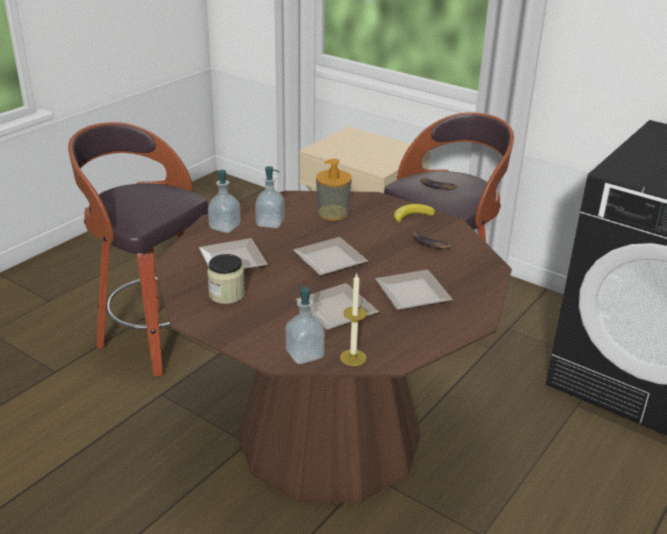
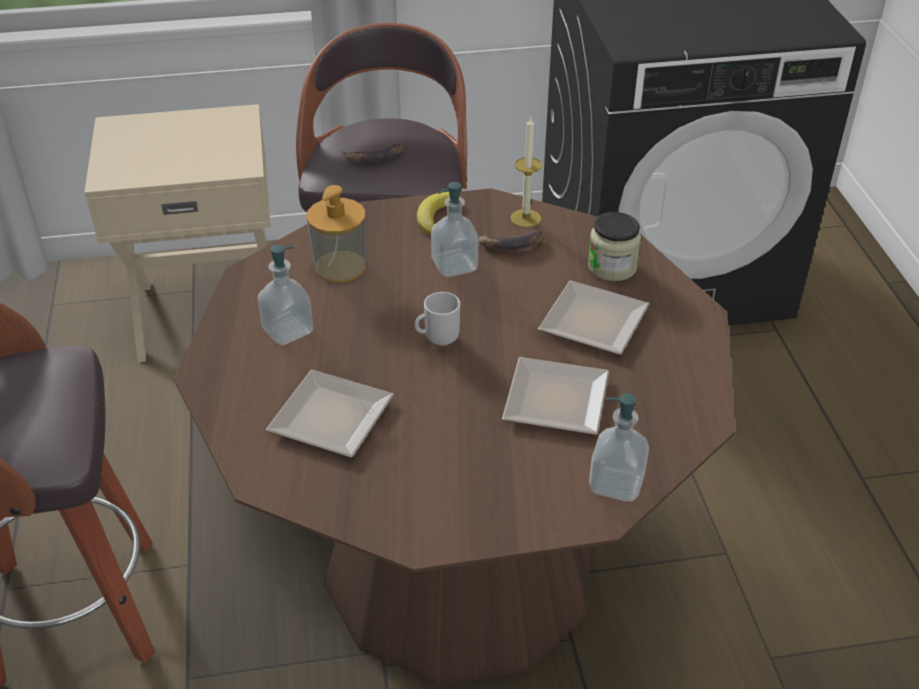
camera: 45 degrees left, 10 degrees up
(225, 227) = (238, 375): soap dispenser -> soap dispenser (454, 265)
(227, 294) = (406, 472): jar -> jar (612, 267)
(327, 259) = (439, 339): plate -> mug
(353, 357) = (664, 448): candle -> candle (525, 218)

